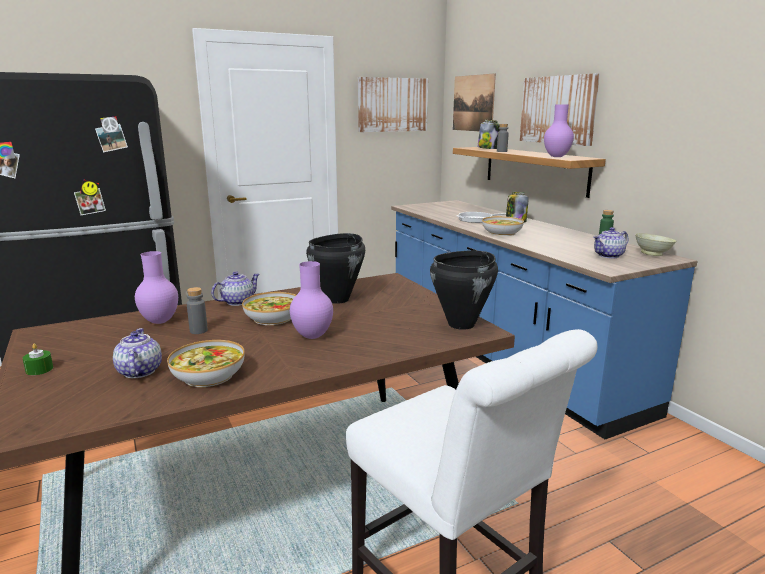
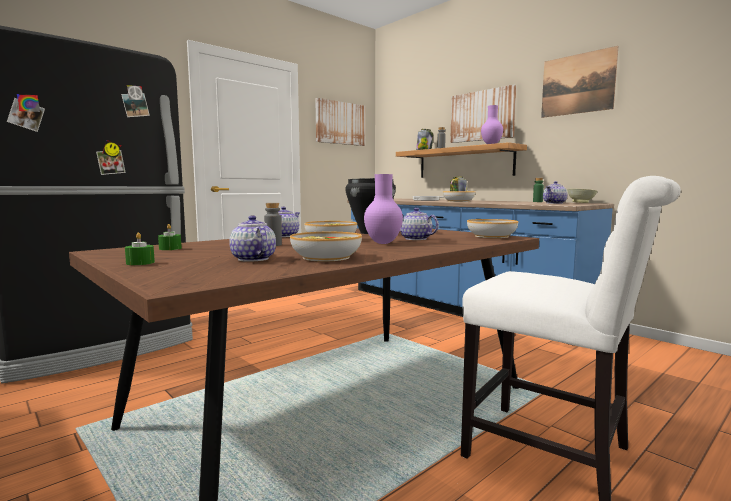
camera: 15 degrees left, 10 degrees down
(98, 331) = (170, 248): none -> green candle
(160, 322) = (226, 243): purple vase -> none
(363, 326) = (415, 239): none -> teapot
(462, 324) = (492, 236): black cooking pot -> bowl
(473, 103) = (404, 122): picture -> picture (577, 84)

